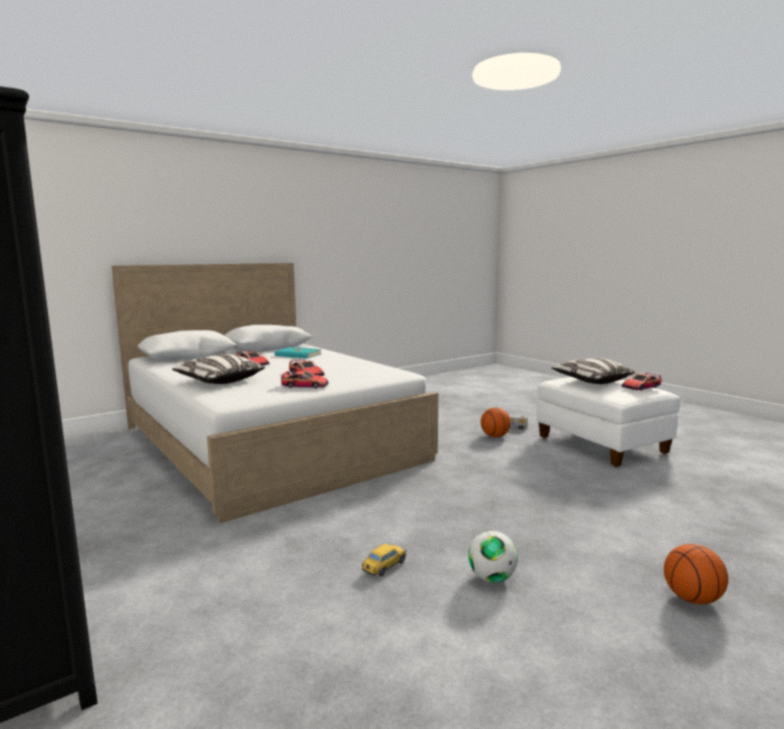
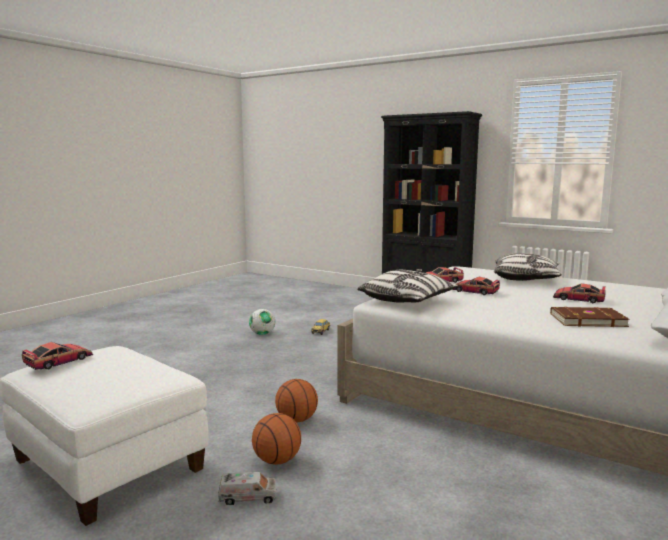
camera: 160 degrees right, 0 degrees up
(298, 355) = (586, 320): turquoise book -> brown book
(591, 381) = (119, 373): pillow -> pillow (407, 301)
(692, 599) = (159, 339): basketball -> basketball (296, 420)

